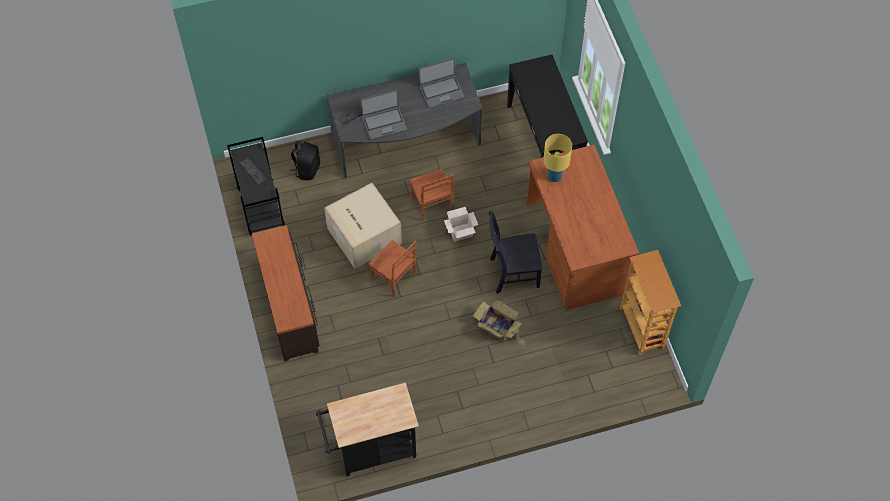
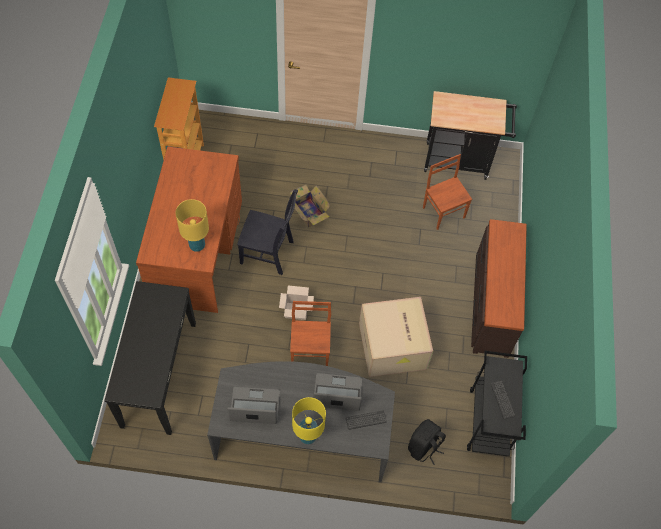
camera: 160 degrees left, 0 degrees up
(392, 87) = (308, 436): none -> yellow table lamp
(393, 278) = (381, 292): brown chair -> brown chair (443, 212)

